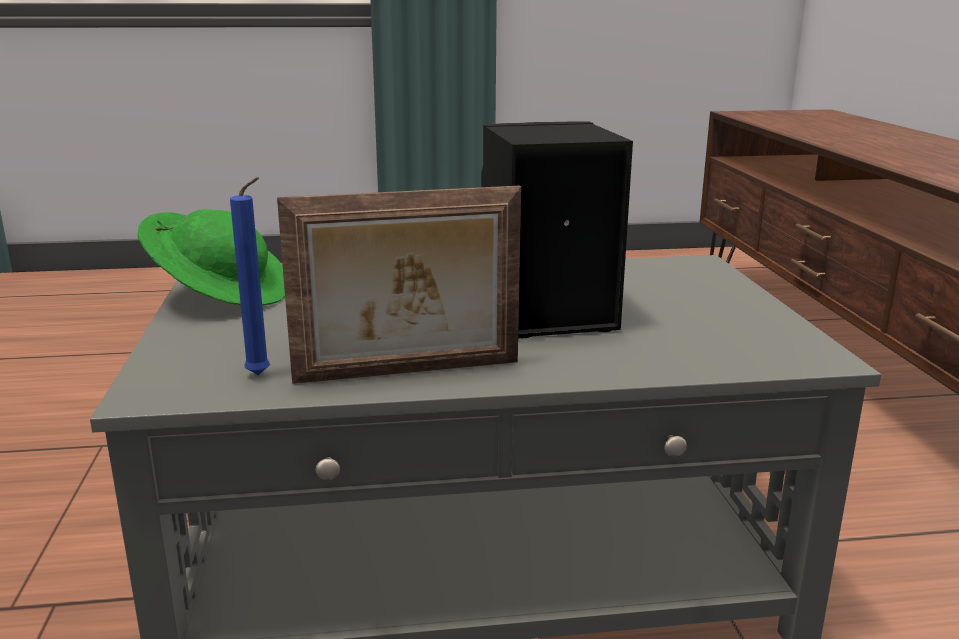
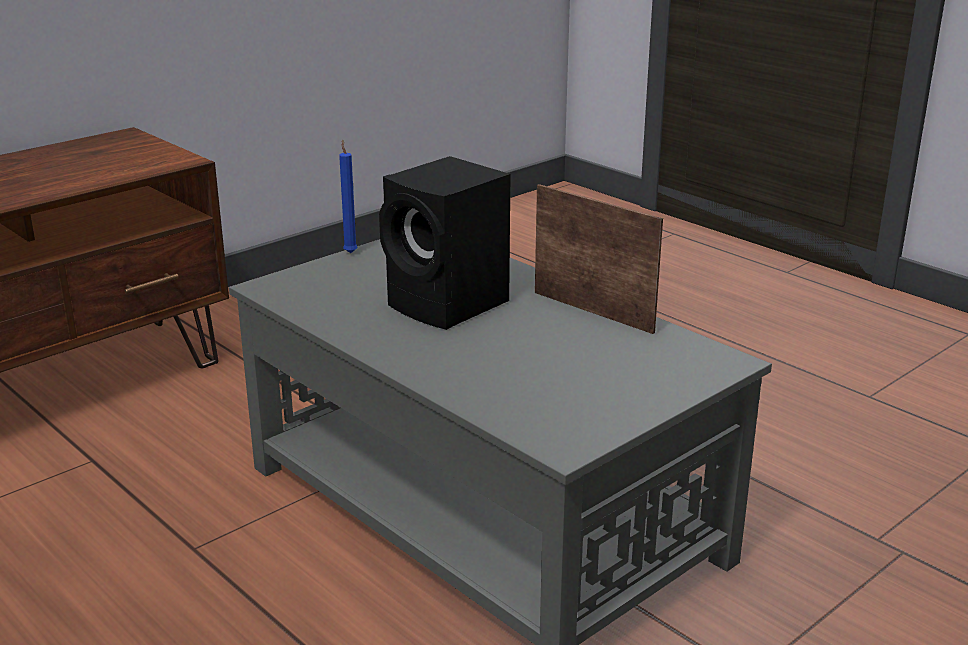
camera: 125 degrees left, 5 degrees up
(222, 294) = (577, 425): green hat -> none
(261, 375) = (661, 344): blue candle -> blue candle (350, 252)

